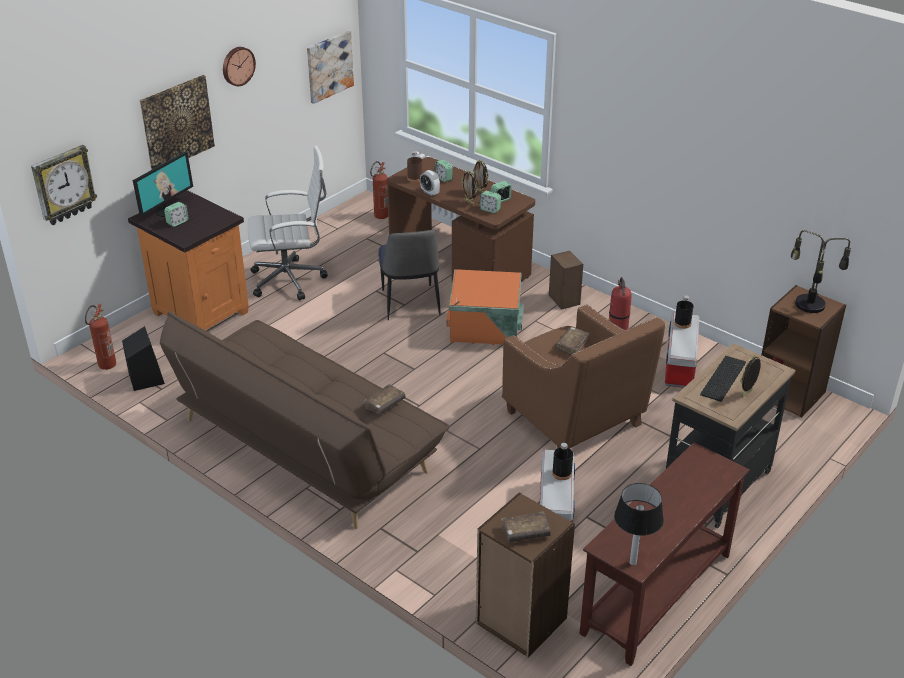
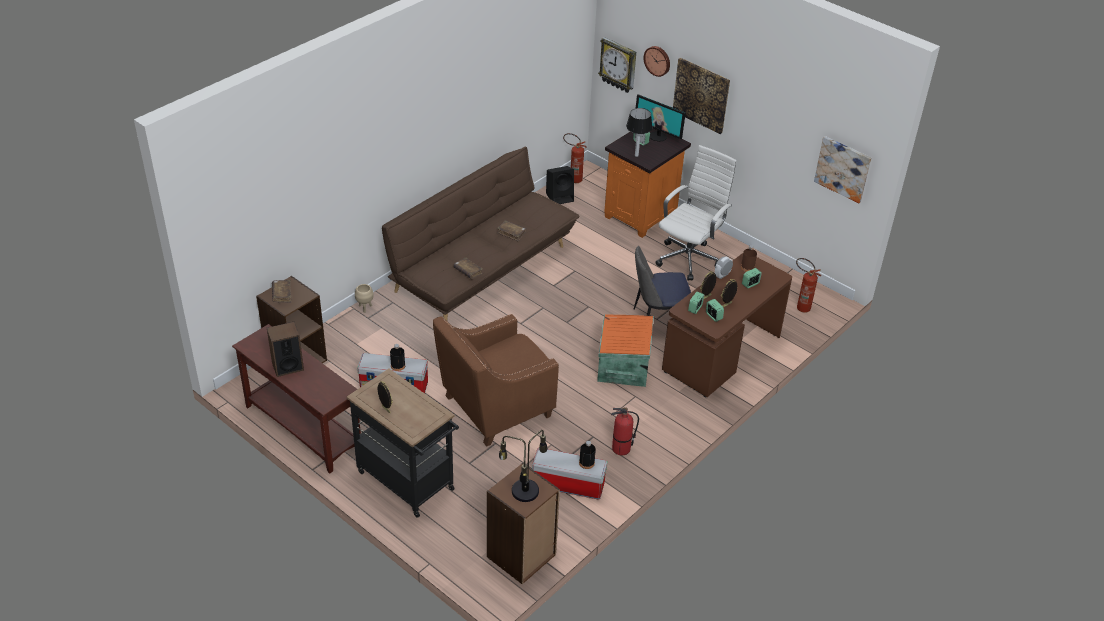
camera: 90 degrees right, 5 degrees up
(237, 66) = (759, 97): wall clock -> wall clock (657, 60)
(291, 280) = (689, 258): white office chair -> white office chair turned 135 degrees counterclockwise
(394, 557) = (365, 308): none -> beige planter
(564, 300) = (669, 418): speaker -> speaker (287, 366)
(572, 345) = (521, 363): brown book -> brown book (511, 233)
(632, 563) = (249, 343): table lamp -> table lamp (636, 155)
(724, 379) = (406, 400): keyboard -> none

